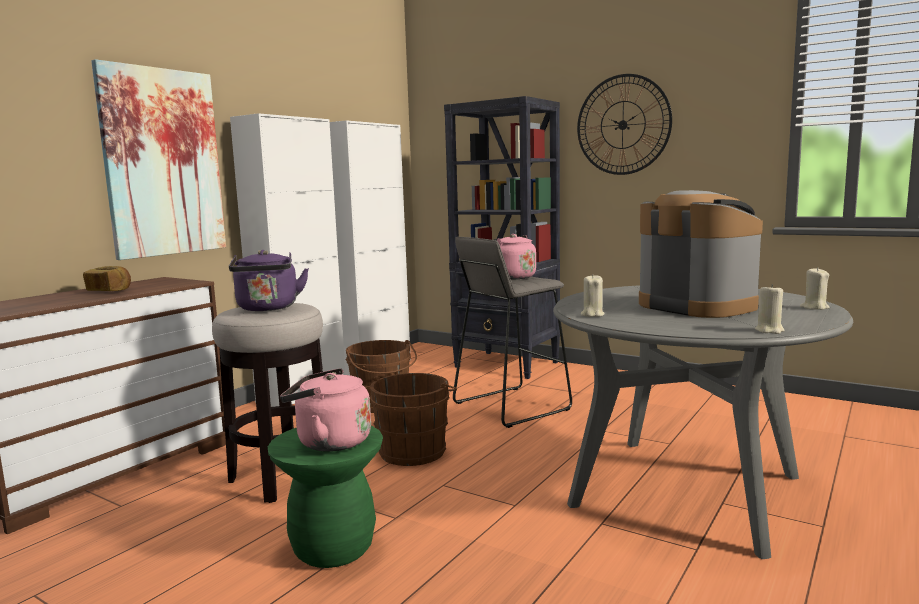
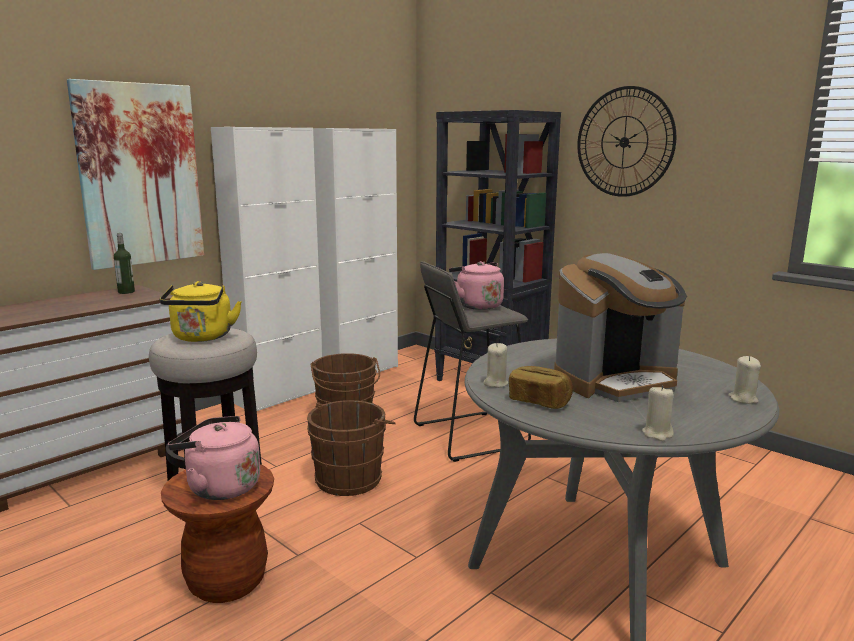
camera: 10 degrees right, 5 degrees up
(109, 291) = (75, 303): bread -> bread (539, 401)
(157, 281) = (126, 292): none -> bottle
(268, 308) = (202, 338): purple kettle -> yellow kettle
(333, 548) = (227, 581): green stool -> brown stool
(696, 306) = (616, 381): coffee machine -> coffee machine turned 90 degrees clockwise

